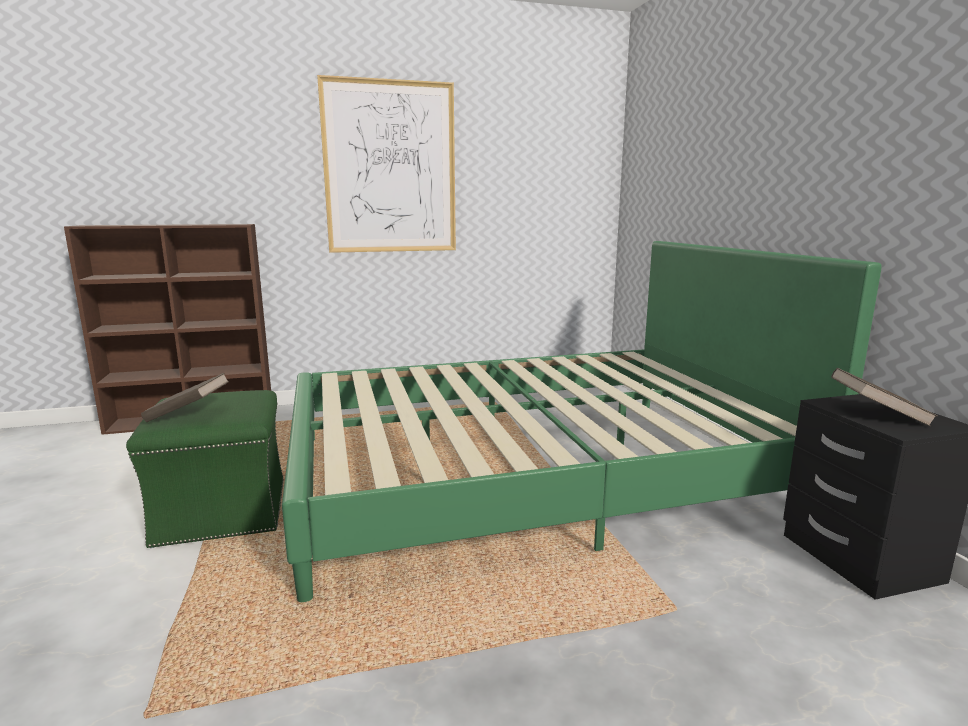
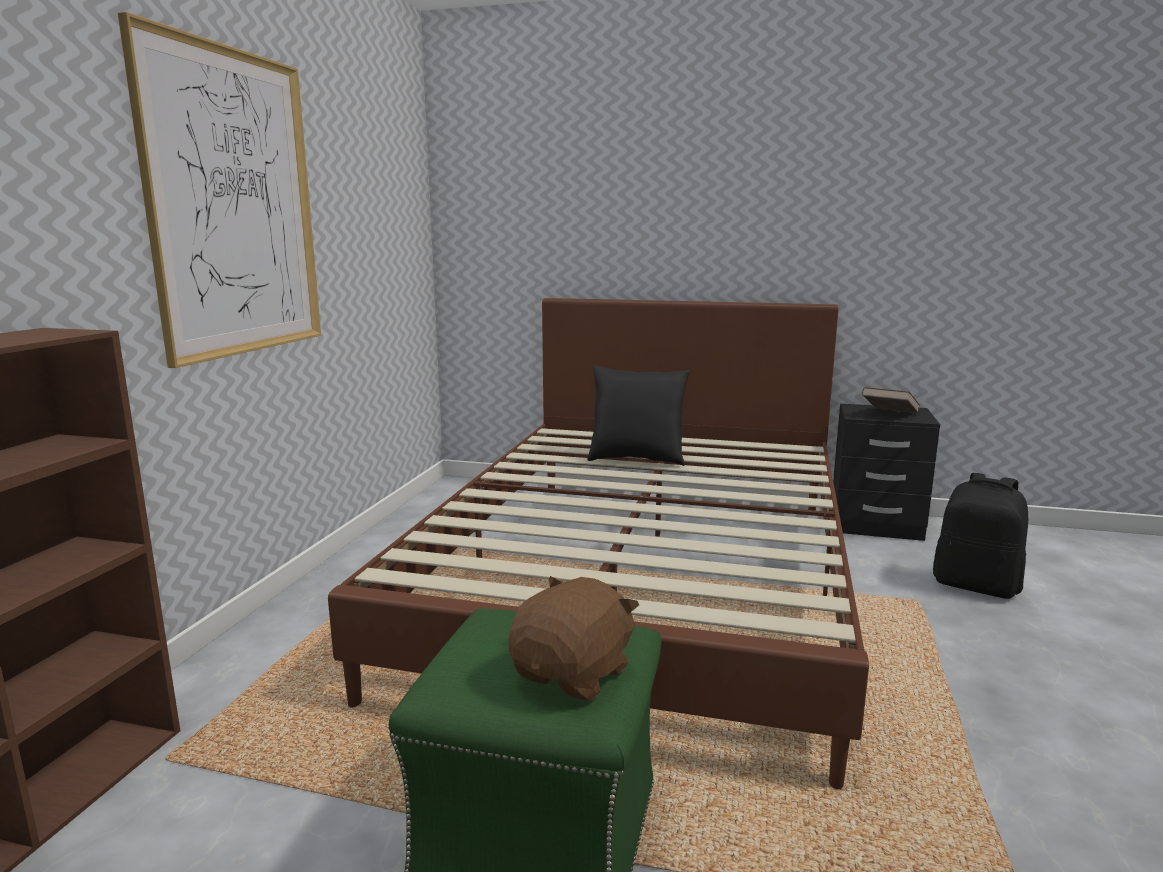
camera: 60 degrees left, 0 degrees up
(188, 414) = (574, 674): brown book -> brown plush toy
(533, 473) = (644, 582): green bed -> brown bed
(614, 383) = (636, 459): none -> black pillow
(790, 654) = (976, 586): none -> black backpack

